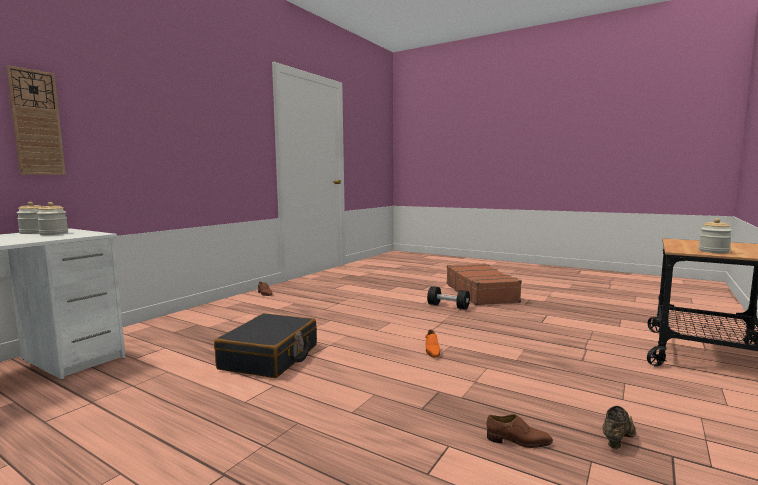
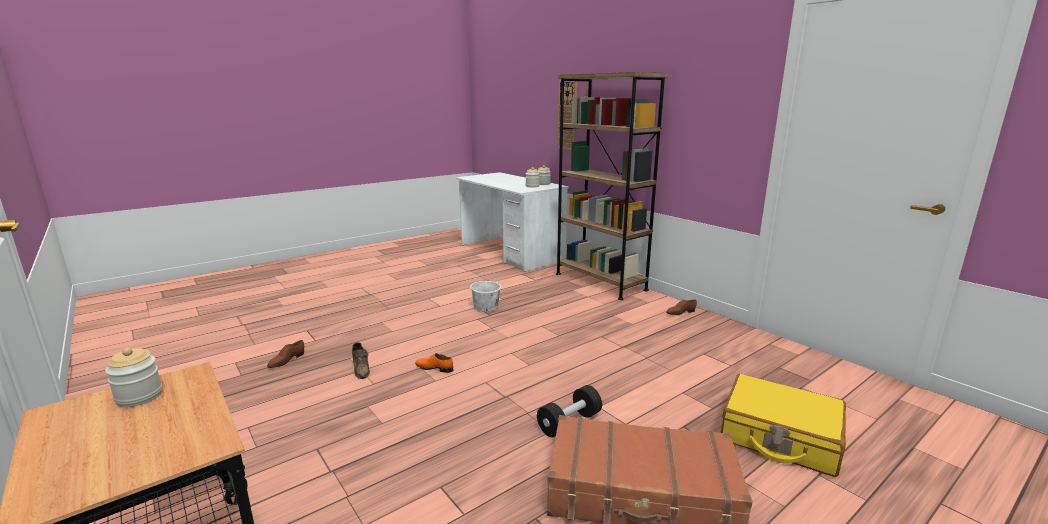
camera: 110 degrees right, 10 degrees up
(181, 319) = (600, 281): none -> brown bookcase
(270, 357) = (486, 307): black suitcase -> white bucket
(410, 279) = (779, 437): none -> yellow suitcase
(617, 439) = (233, 394): brown shoe -> brown shoe (361, 369)

